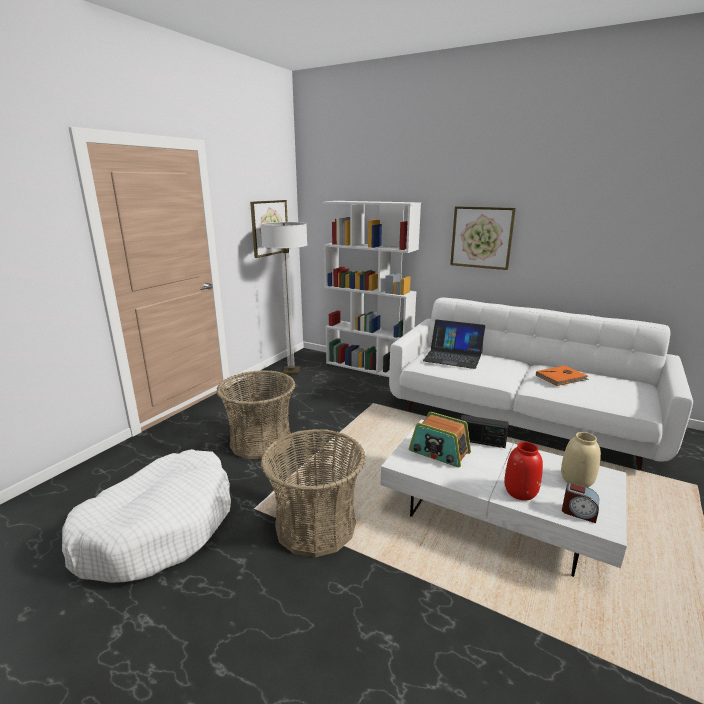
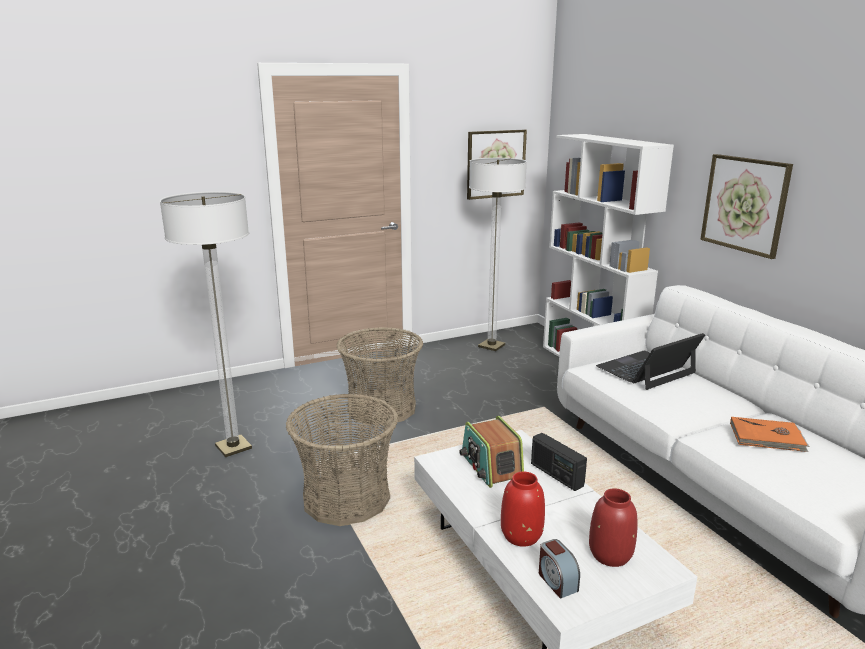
camera: 35 degrees right, 0 degrees up
(159, 527) = (233, 447): white dog bed -> floor lamp
(453, 357) = (646, 370): laptop -> laptop turned 90 degrees clockwise
(577, 480) = (610, 555): beige vase -> red vase

